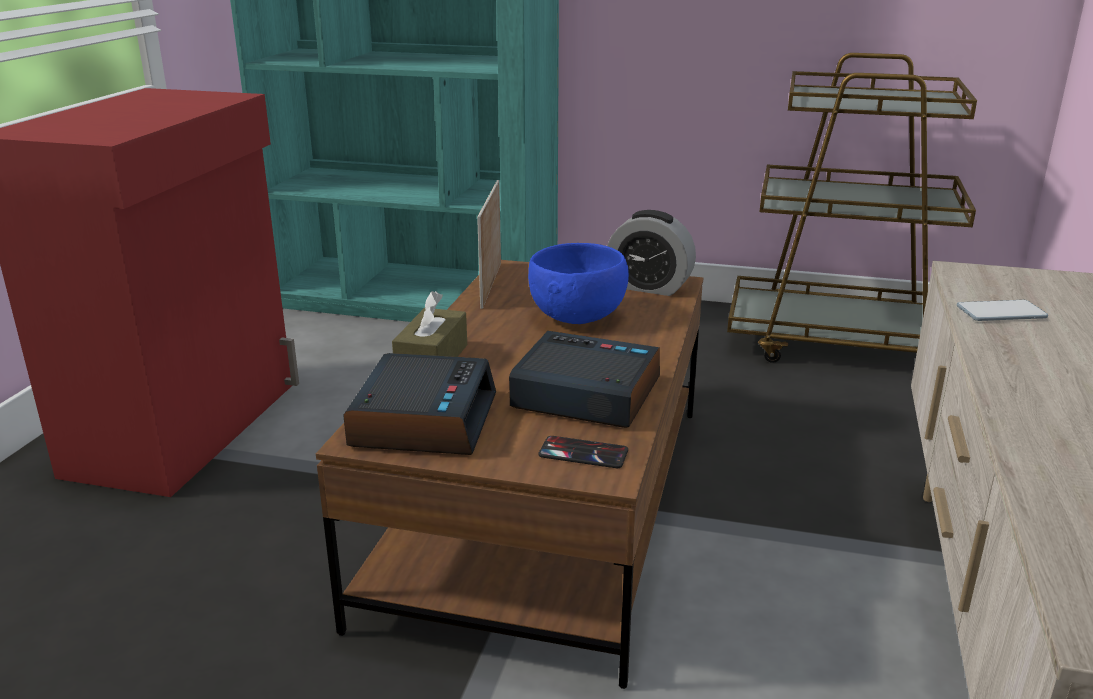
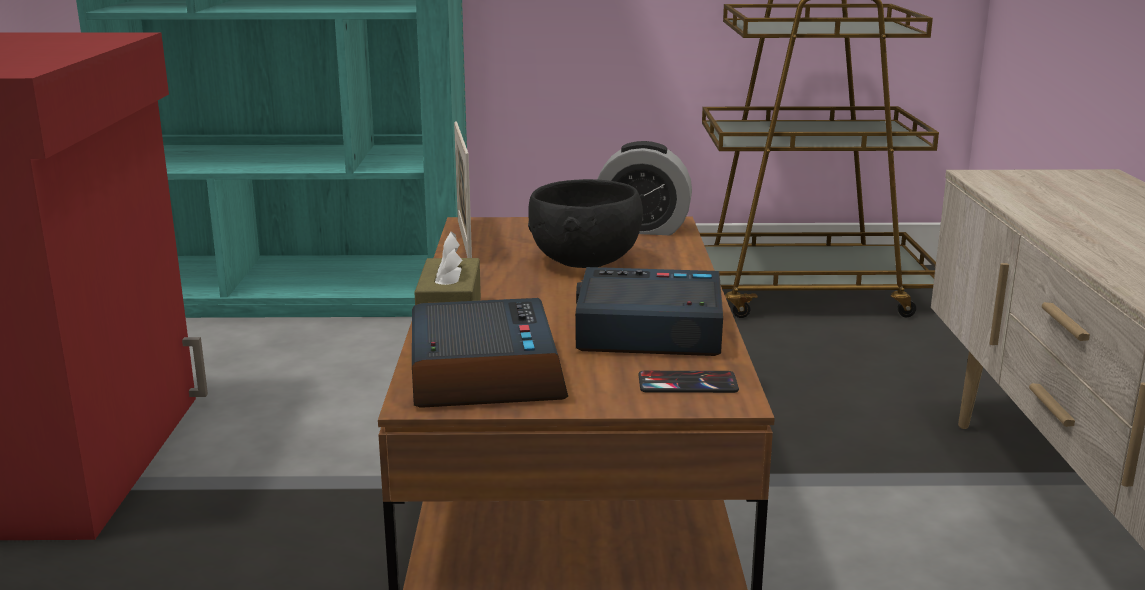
camera: 15 degrees left, 5 degrees down
(578, 316) = (586, 262): blue bowl -> black bowl
(1001, 312) = (1047, 205): phone -> none

